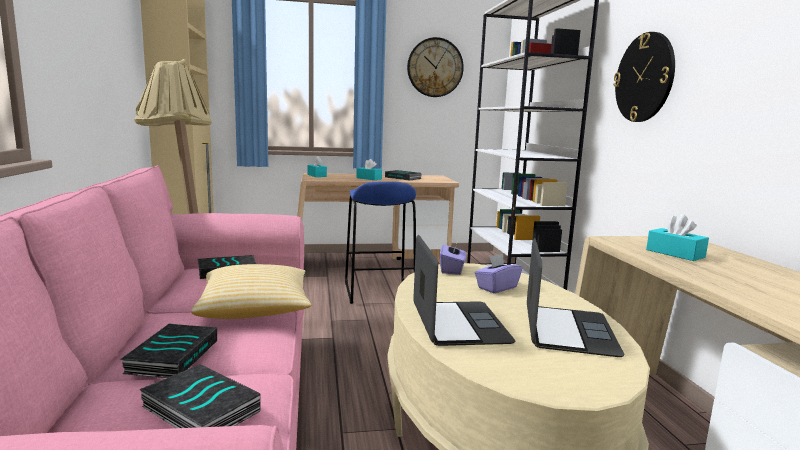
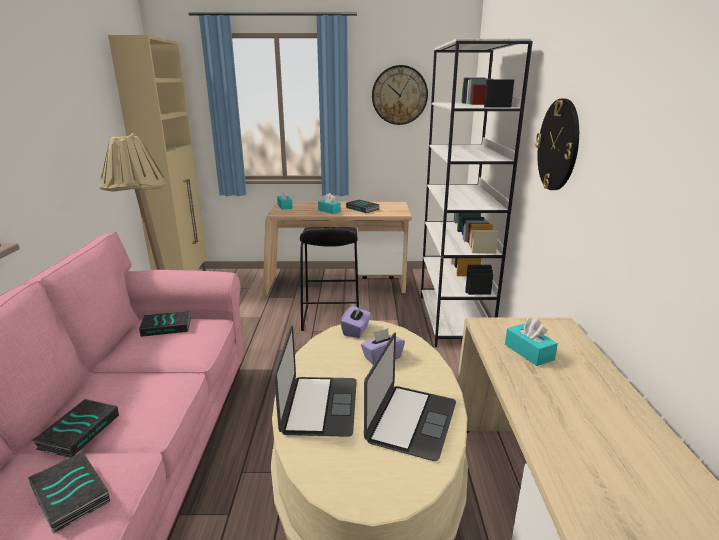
camera: 10 degrees right, 10 degrees up
(255, 310) = (168, 375): pillow -> none
(378, 291) = (331, 317): blue stool -> black stool

